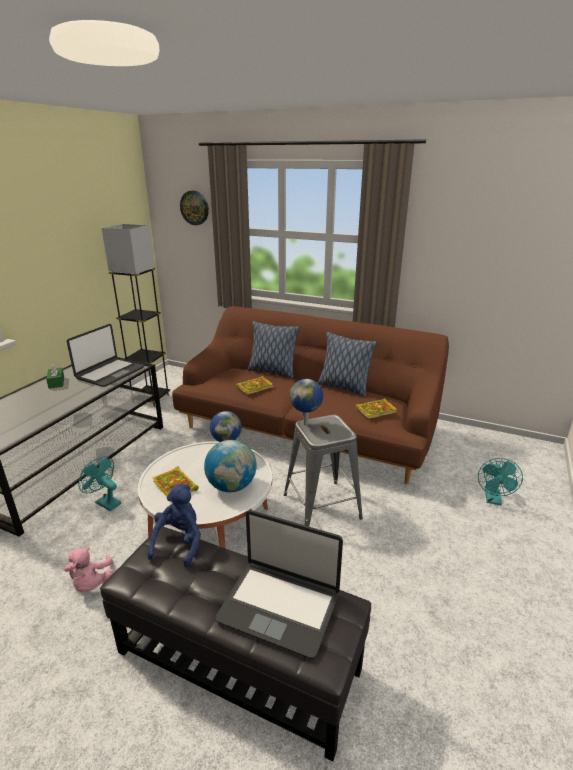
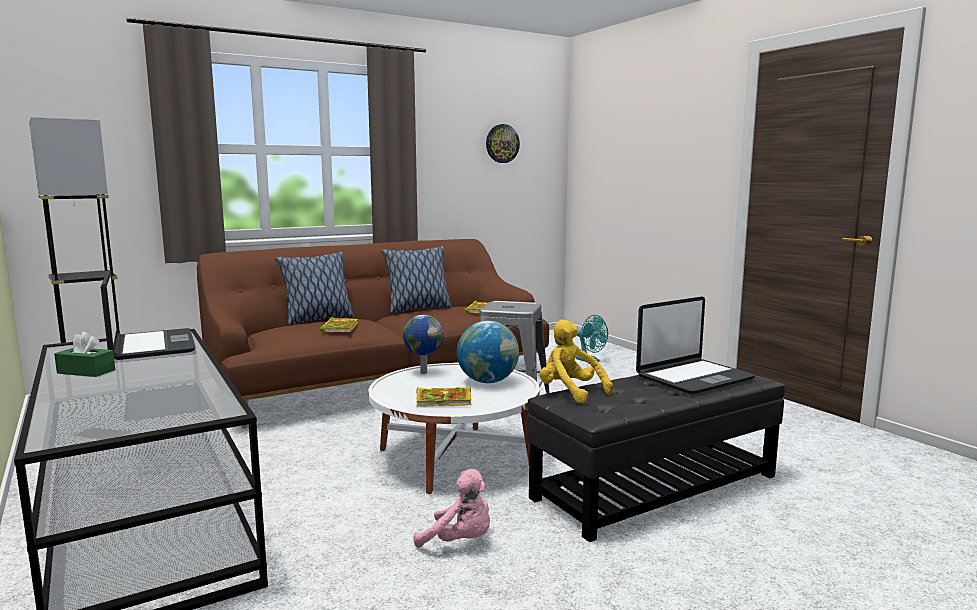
camera: 55 degrees left, 15 degrees down
(105, 502) = (305, 508): turquoise fan -> none
(179, 542) = (570, 392): blue plush toy -> yellow plush toy
(194, 208) = (101, 115): wall clock -> wall clock (502, 143)
(306, 423) = (491, 308): globe -> none

